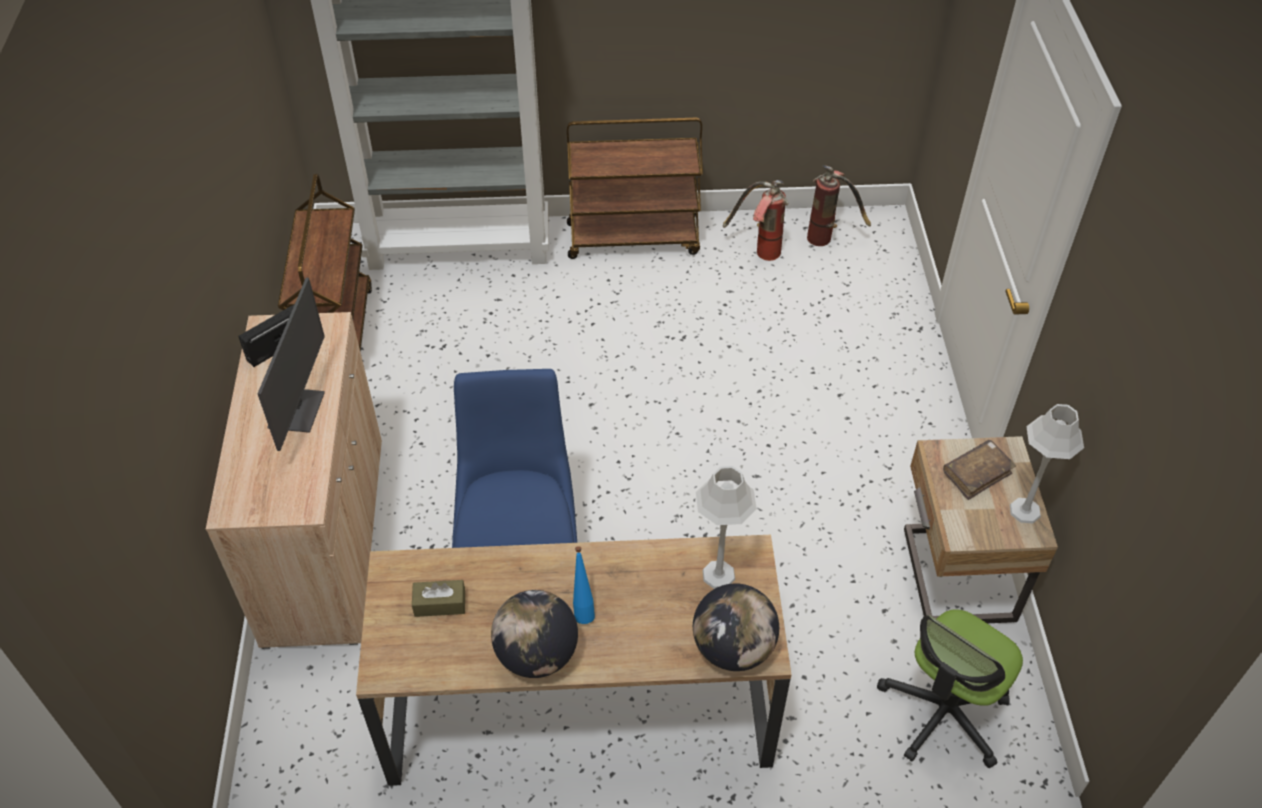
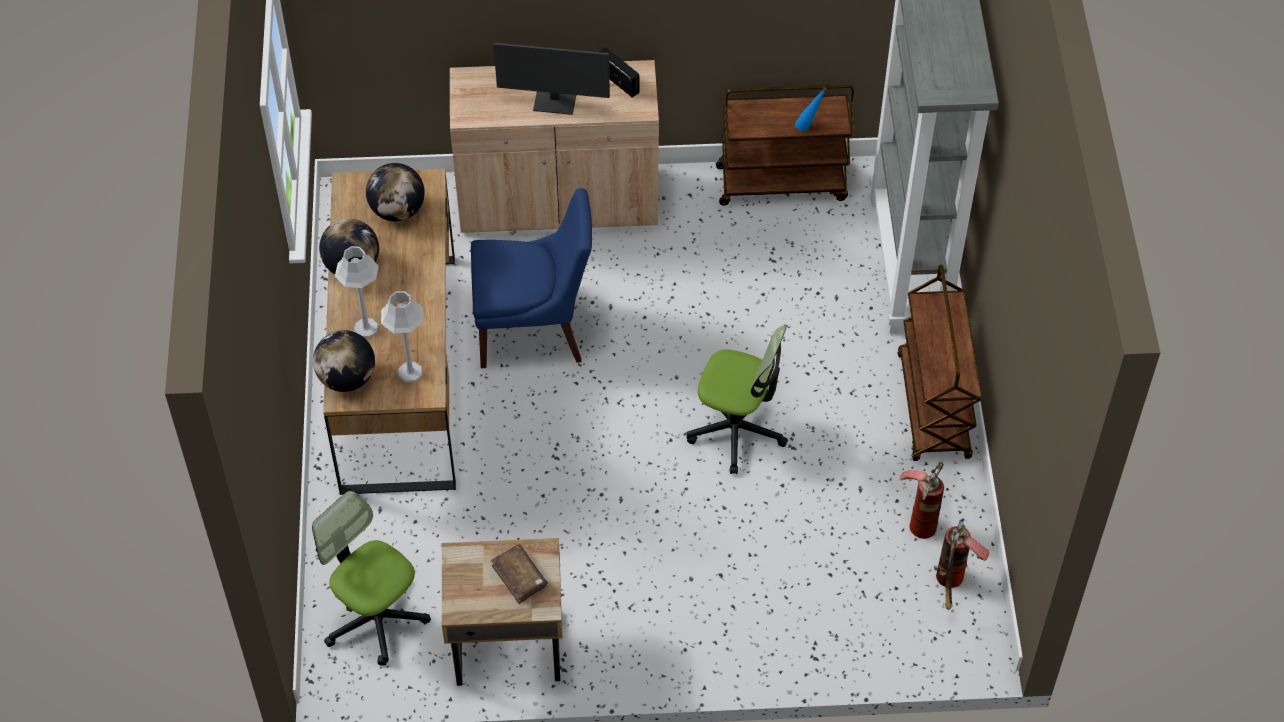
camera: 90 degrees right, 5 degrees up
(440, 604) = (397, 210): brown tissue box -> globe
(583, 609) = (387, 291): blue bottle -> blue bottle (809, 126)
(663, 379) = (737, 430): none -> office chair
(1024, 511) = (479, 607): grey table lamp -> grey table lamp (366, 328)

